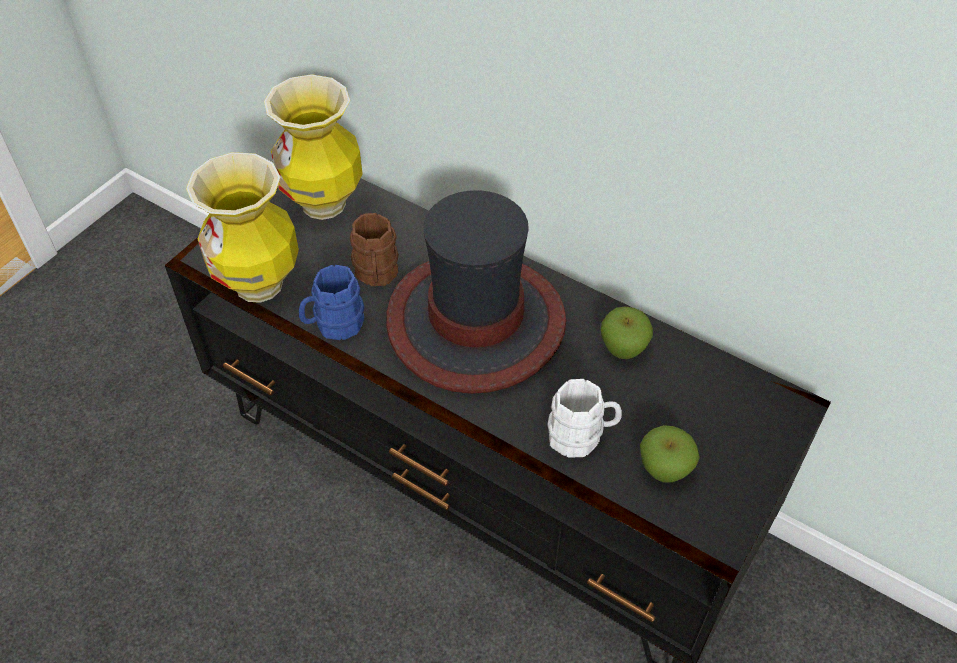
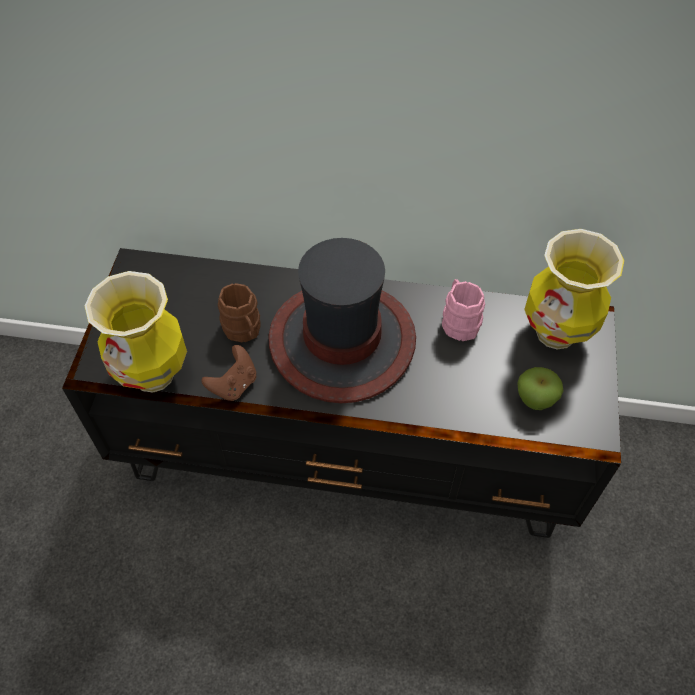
camera: 25 degrees left, 5 degrees up
(324, 204) = (167, 287): vase -> vase (556, 333)
(334, 325) = (234, 384): blue mug -> brown game controller
(582, 436) = (466, 398): white mug -> none
(623, 349) = (458, 321): apple -> pink mug

